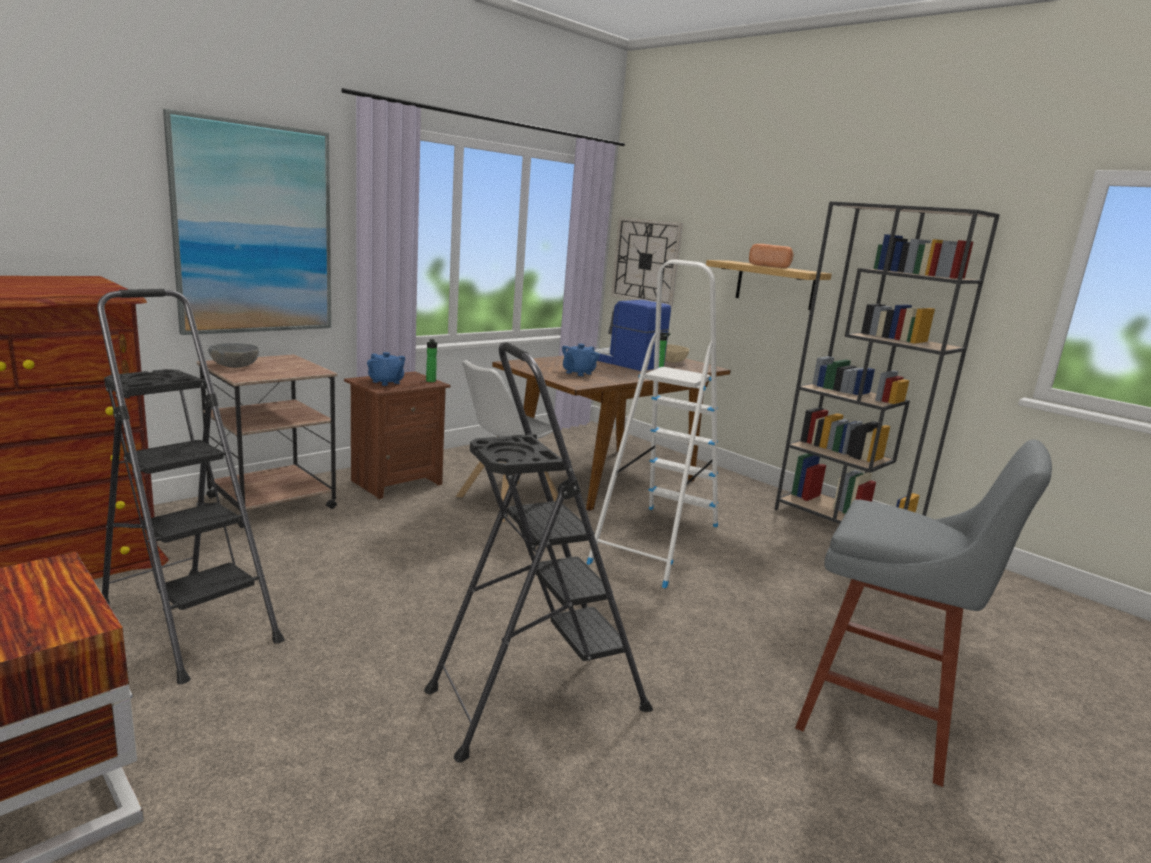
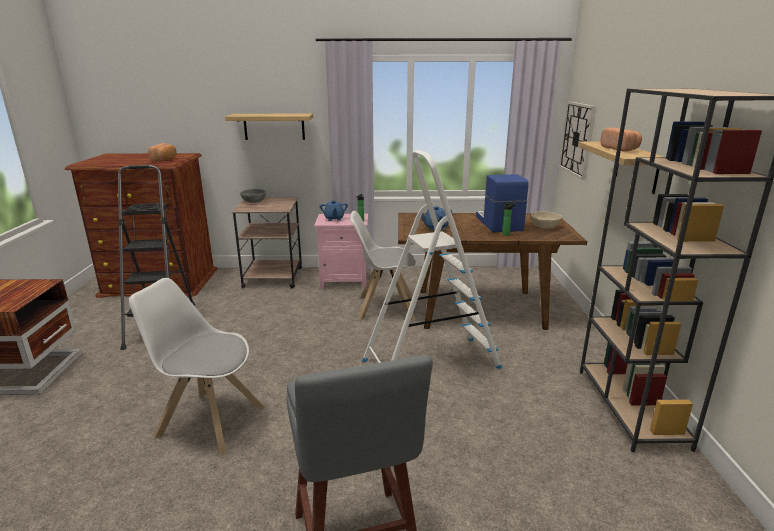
camera: 45 degrees right, 5 degrees up
(77, 286) = (165, 160): none -> bread
(254, 230) = (274, 126): picture -> shelf
(395, 482) = (344, 281): brown nightstand -> pink nightstand
(535, 699) = (208, 420): step ladder -> chair

